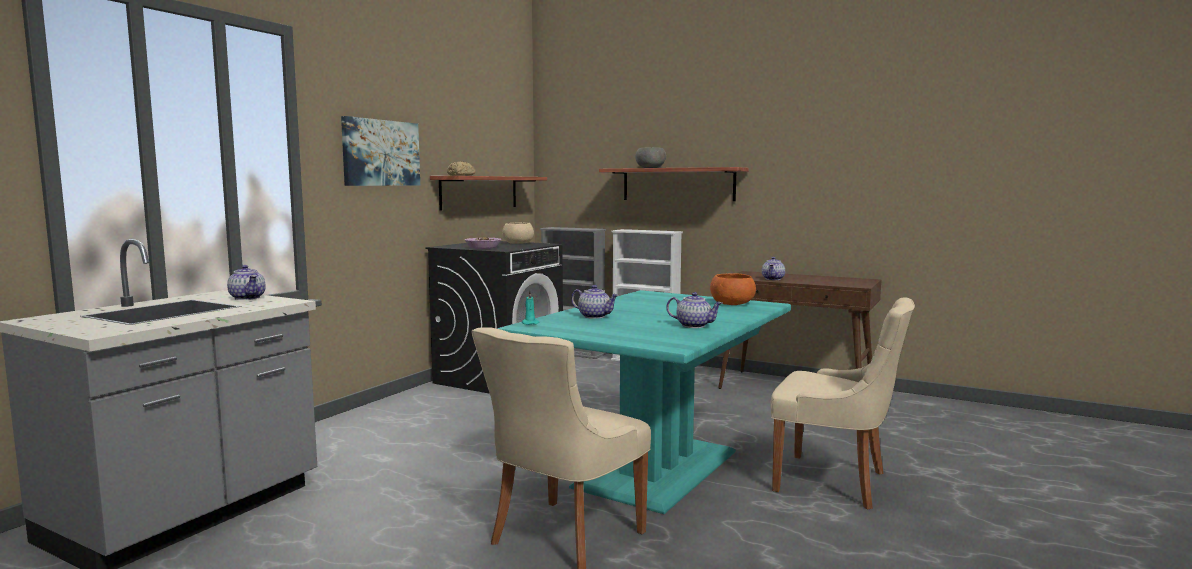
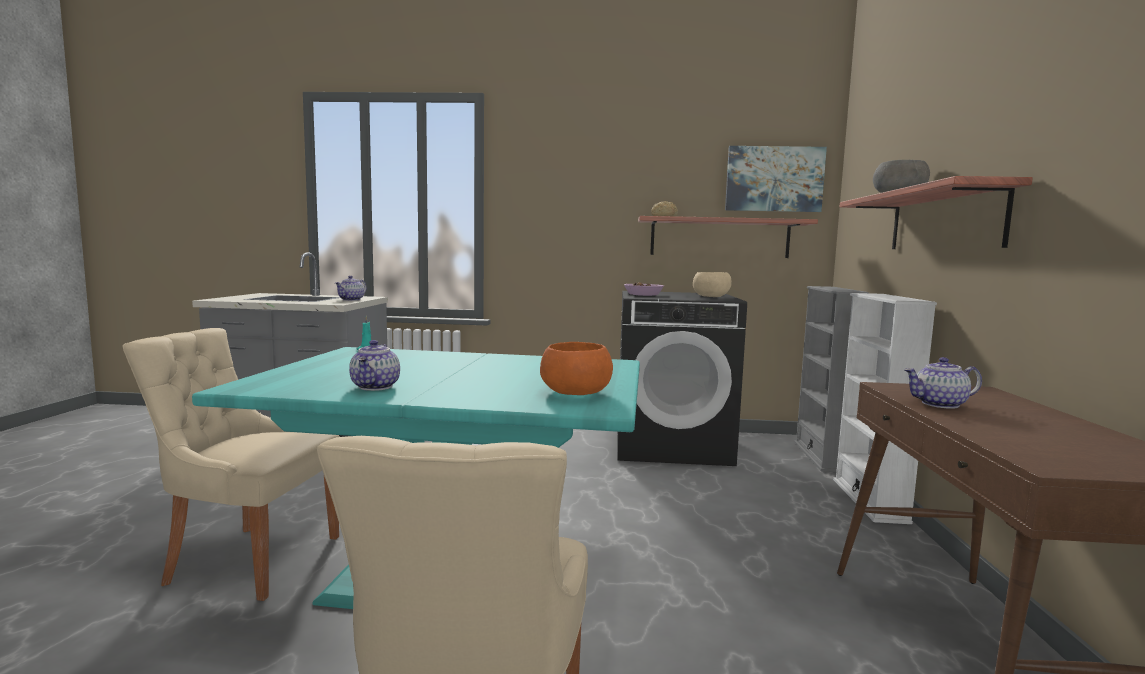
camera: 65 degrees right, 0 degrees up
(381, 153) = (573, 195): picture -> picture (774, 179)
(595, 316) = (420, 359): teapot -> none

